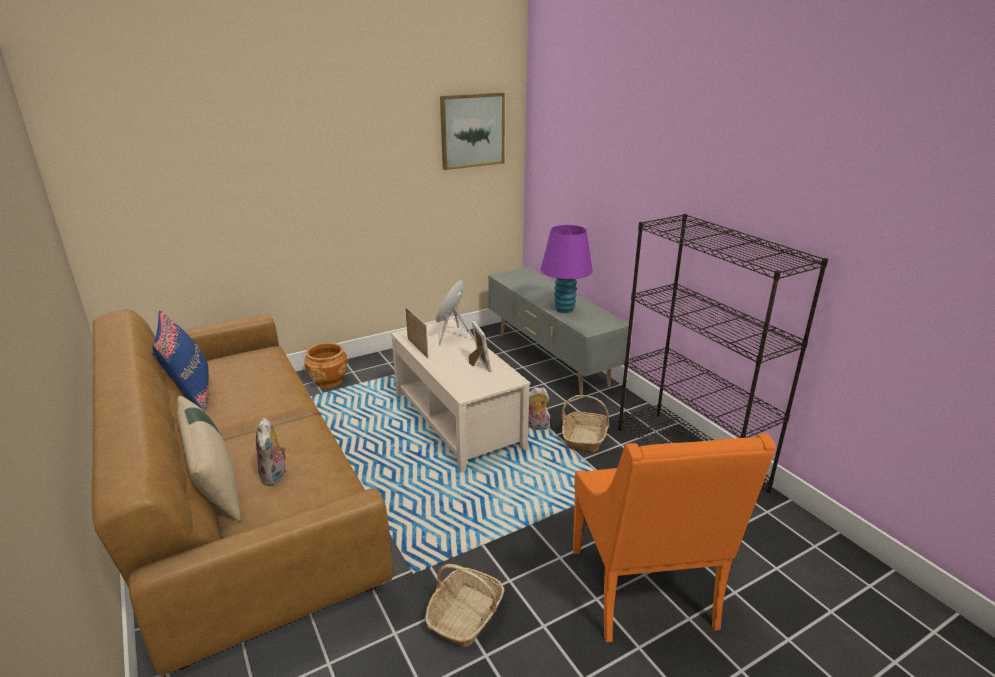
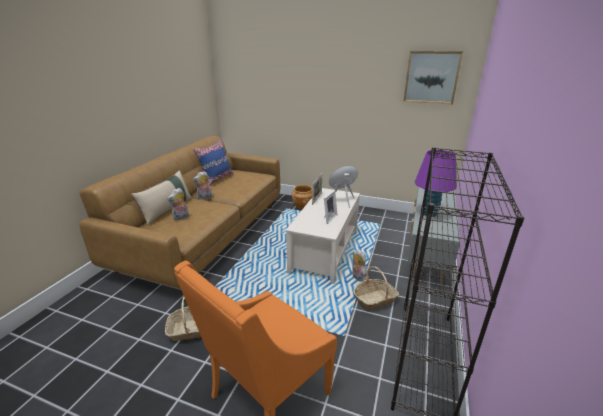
camera: 50 degrees right, 0 degrees up
(236, 431) = (204, 198): none -> plush toy

